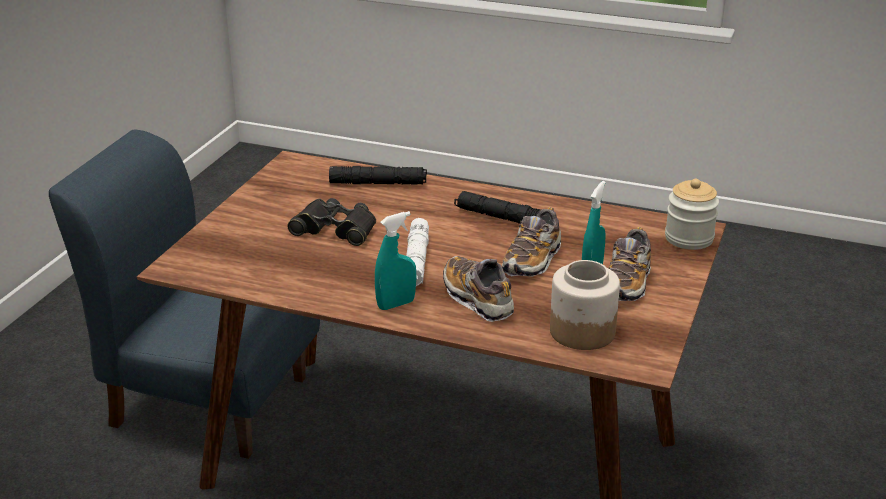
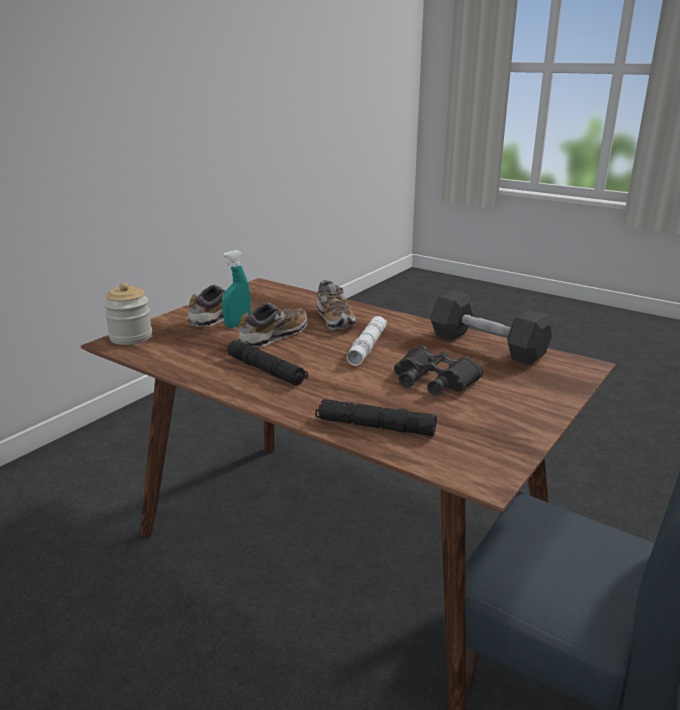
camera: 165 degrees left, 5 degrees down
(277, 281) = (487, 345): none -> black dumbbell
(396, 304) = (395, 323): turquoise spray bottle -> none
(581, 331) = (281, 299): jar -> none

